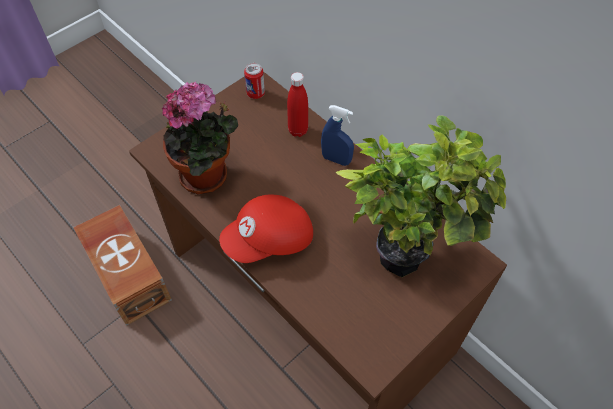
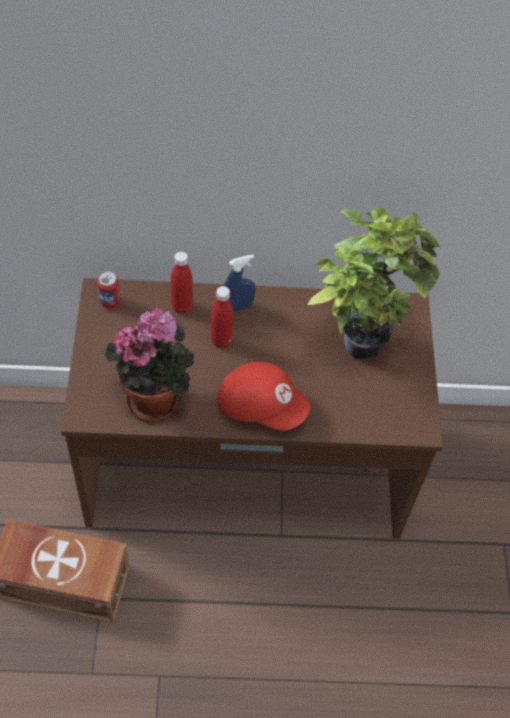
camera: 50 degrees left, 0 degrees up
(270, 240) = (261, 406): red cap -> red cap turned 75 degrees counterclockwise
(297, 173) = (221, 340): none -> red bottle

